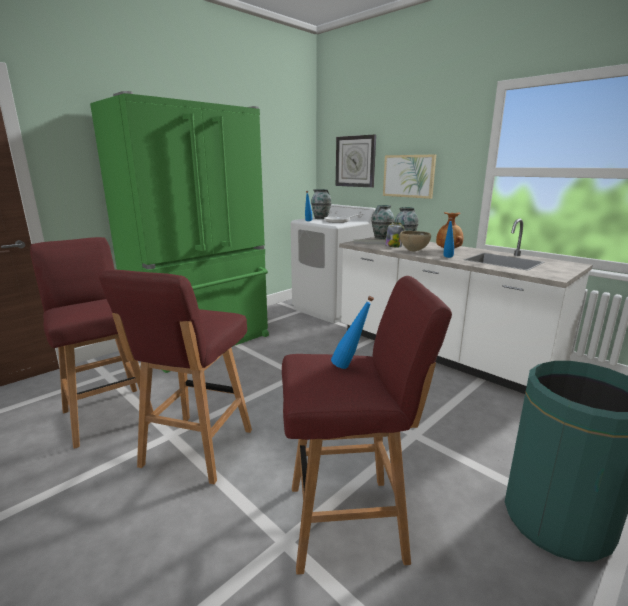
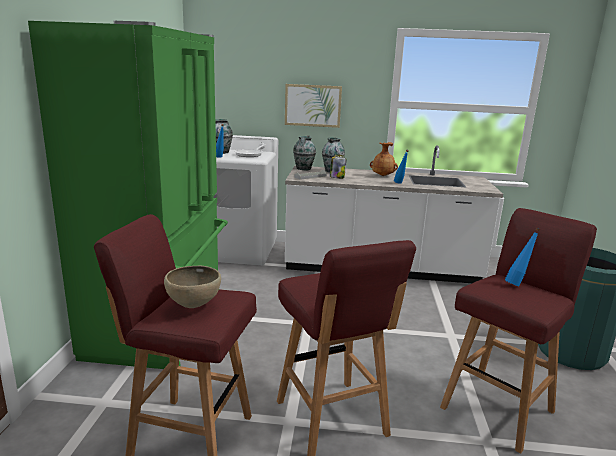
camera: 40 degrees left, 0 degrees up
(355, 161) = (245, 88): wall clock -> none
(414, 251) = (363, 180): brown bowl -> brown bowl (194, 305)

